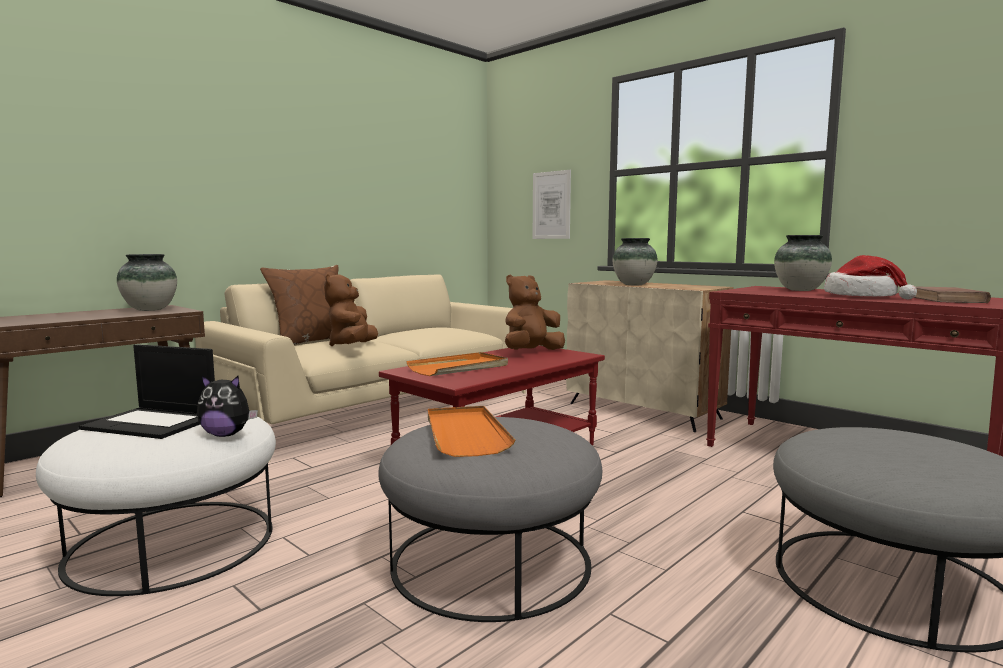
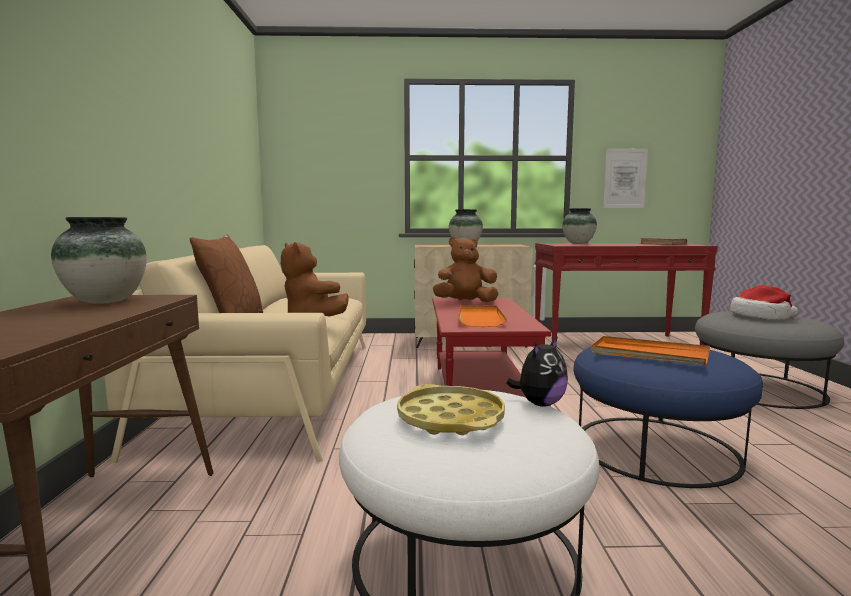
camera: 45 degrees left, 0 degrees up
(153, 423) = (450, 418): laptop -> yellow tray
(490, 561) = (656, 448): grey ottoman -> blue ottoman
(531, 352) = (465, 302): brown plush toy -> brown plush toy turned 75 degrees clockwise
(551, 205) = (343, 181): picture -> picture (624, 178)
(862, 296) = (630, 244): hat -> hat (761, 317)

